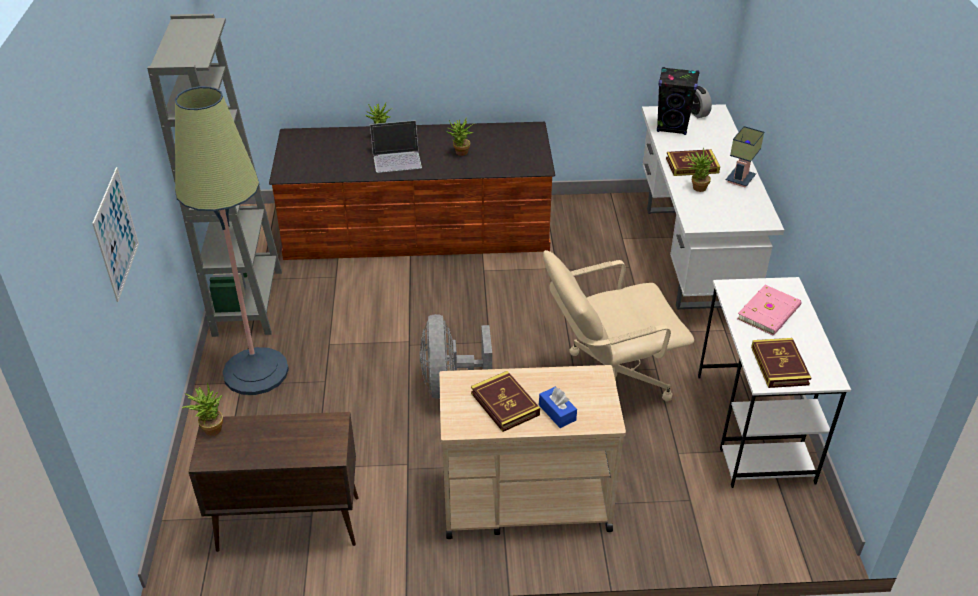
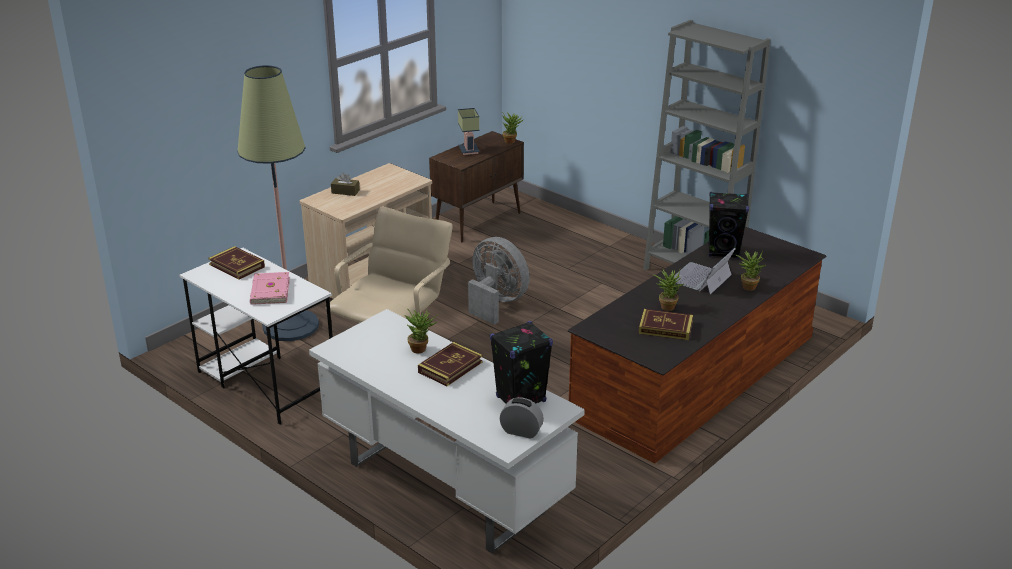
camera: 135 degrees right, 10 degrees down
(116, 234) = (587, 41): picture -> none
(256, 372) = (612, 253): floor lamp -> floor lamp (291, 326)
(336, 167) = (723, 252): none -> black speaker
(505, 404) = (377, 183): book -> book (665, 327)
(557, 412) = (345, 192): blue tissue box -> brown tissue box
(739, 178) = (394, 376): table lamp -> table lamp (470, 151)

